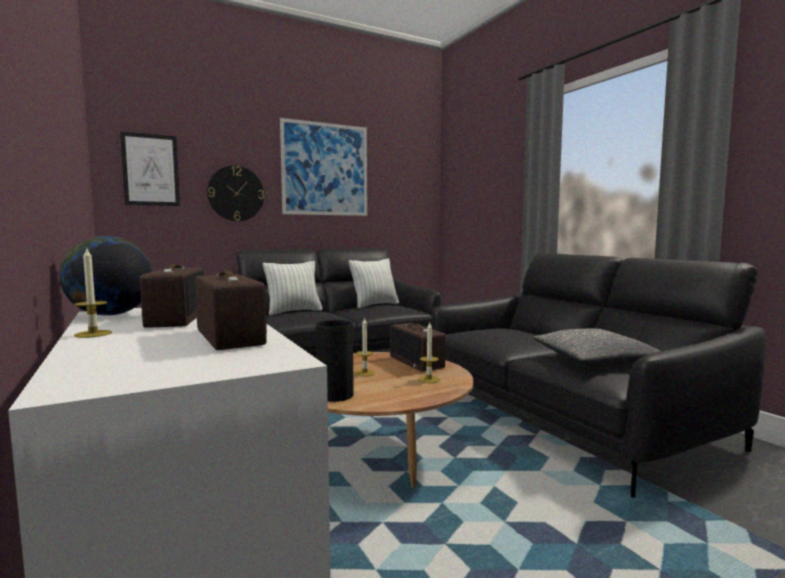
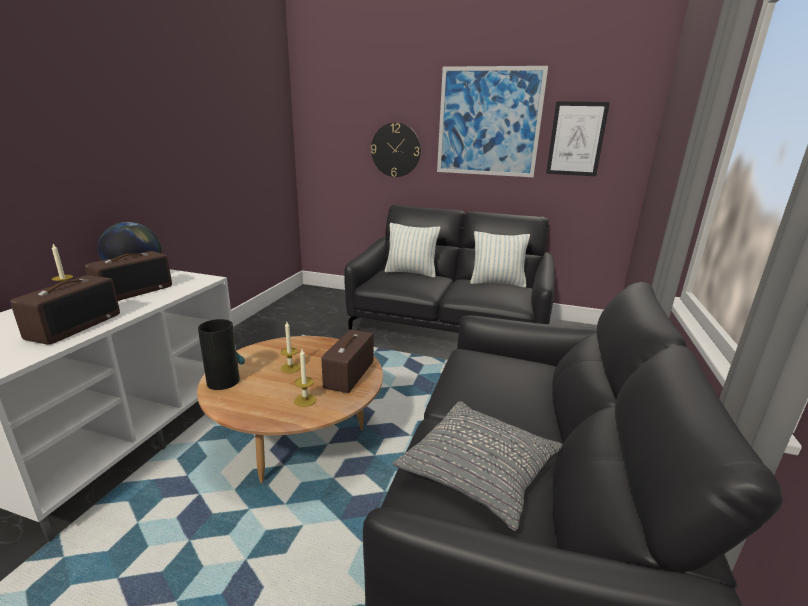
camera: 45 degrees right, 15 degrees up
(151, 170) = (331, 129): picture -> picture (576, 139)

